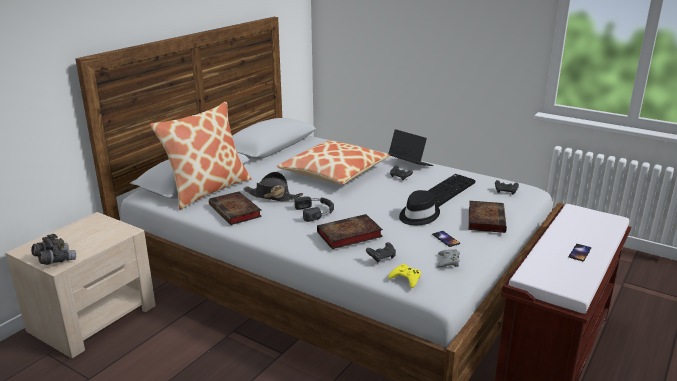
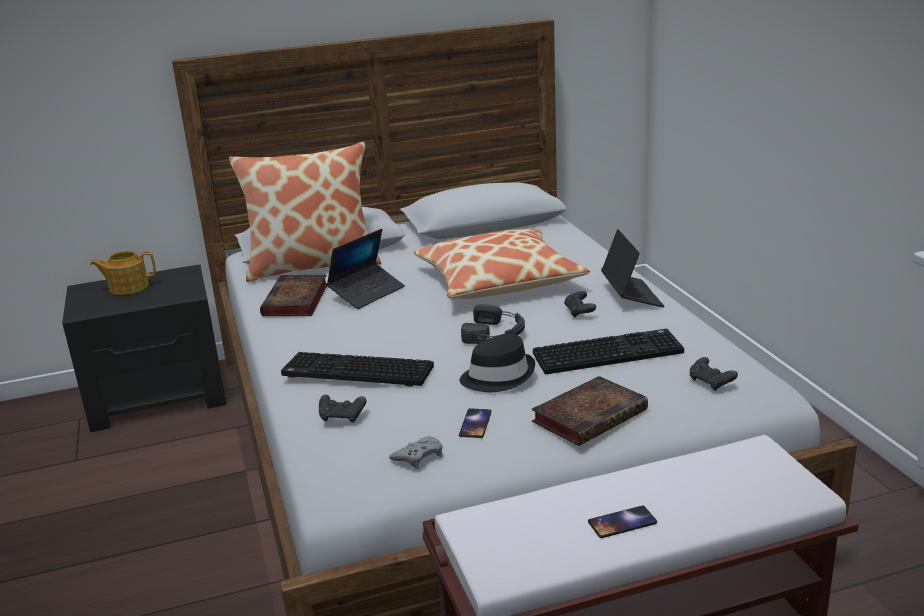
camera: 40 degrees right, 0 degrees up
(55, 260) = (87, 307): grey binoculars -> none
(65, 239) = (128, 287): none -> teapot
(93, 317) = (159, 395): beige nightstand -> black nightstand
(272, 196) = (367, 293): black hat -> laptop
(316, 212) = (379, 329): black headphones -> black headphones (496, 333)
(348, 235) = (355, 372): book -> keyboard
(406, 279) = (322, 457): yellow game controller -> none

